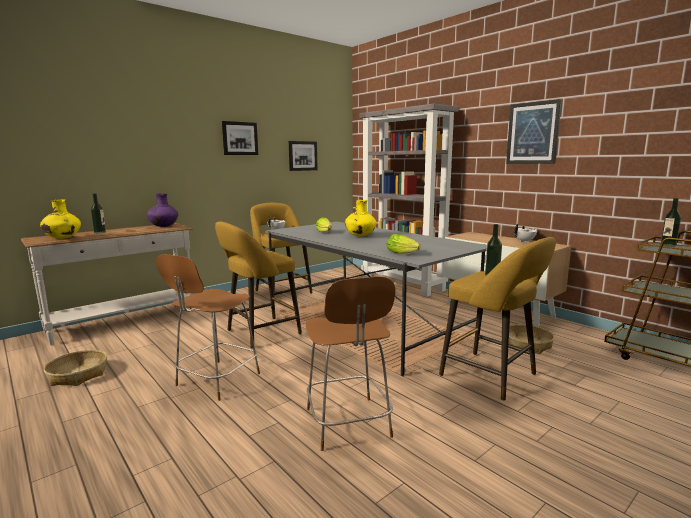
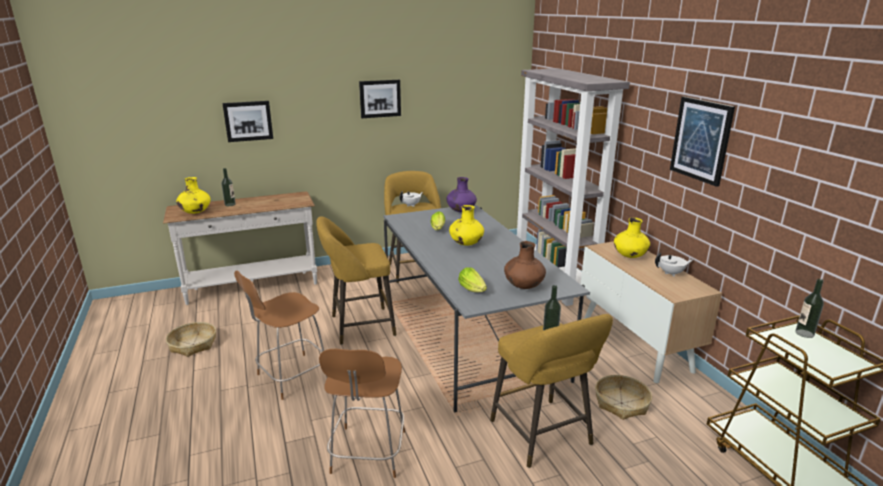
camera: 20 degrees right, 10 degrees up
(163, 226) = (289, 199): purple vase -> purple vase (461, 211)
(302, 156) = (458, 112): picture -> picture (248, 121)
(441, 248) = (523, 286): none -> brown vase
(484, 237) = (629, 256): none -> yellow vase

